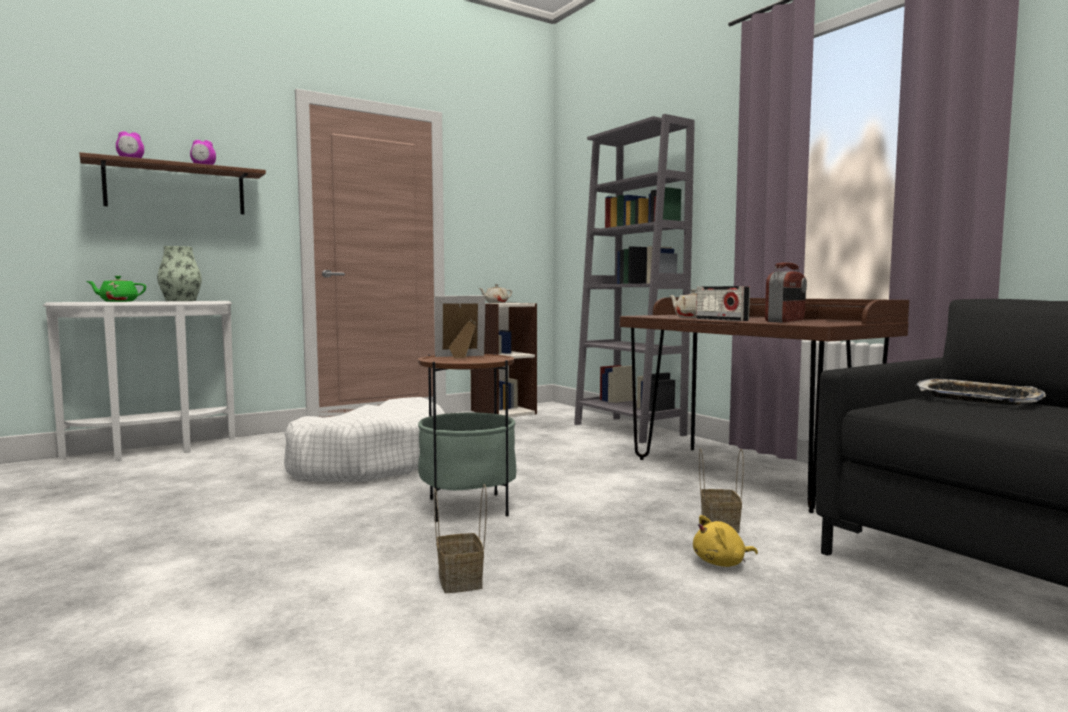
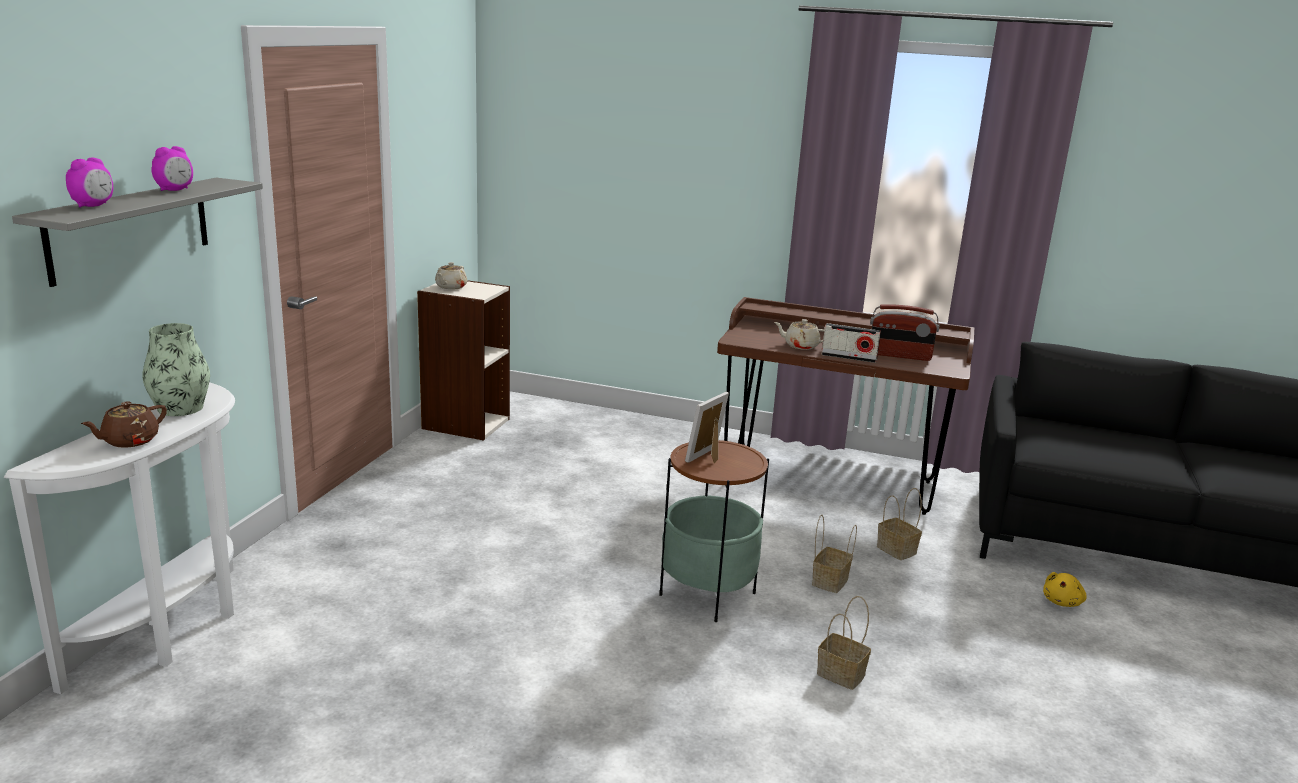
camera: 40 degrees left, 15 degrees up
(118, 301) = (129, 441): green teapot -> brown teapot
(176, 189) = (130, 229): brown shelf -> grey shelf
(370, 462) = (499, 561): white dog bed -> none
(597, 526) = (829, 581): none -> basket
(628, 429) = (645, 429): grey bookcase -> none
(722, 563) = (947, 589): yellow plush toy -> yellow plush toy (1062, 602)
(786, 321) = (899, 355): radio -> radio turned 105 degrees clockwise
(977, 399) = (1067, 432): tray -> none

